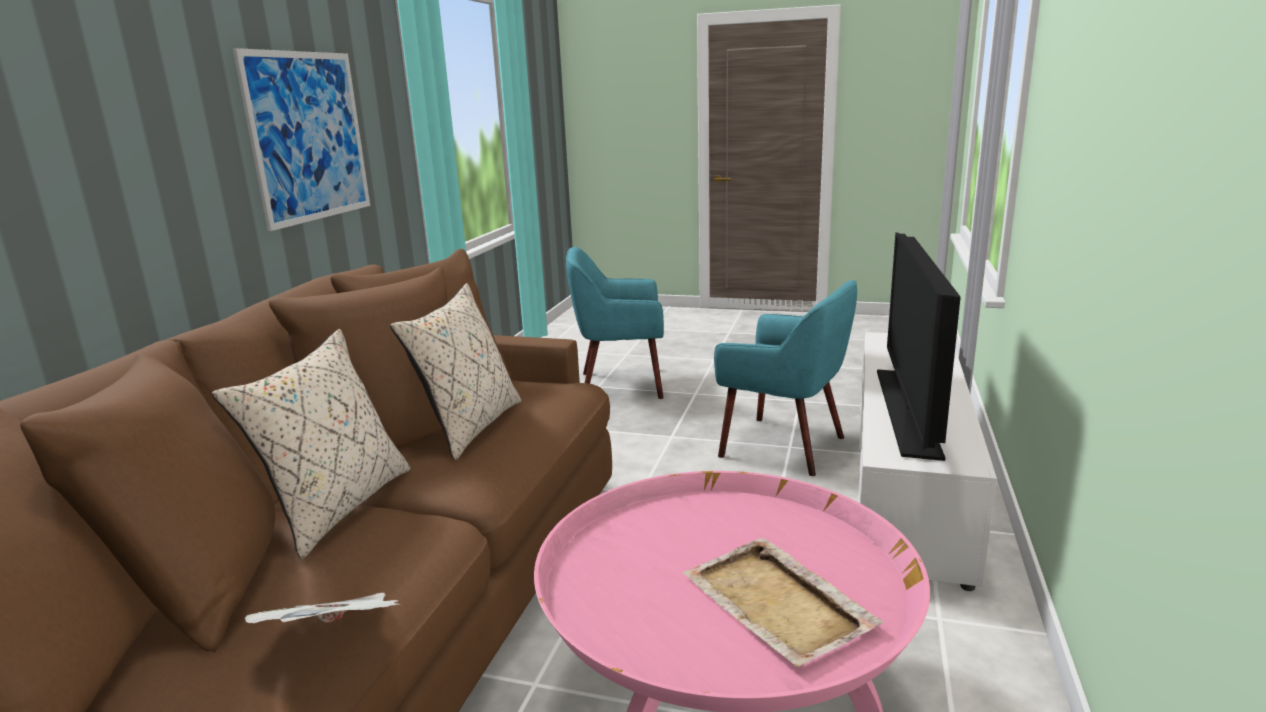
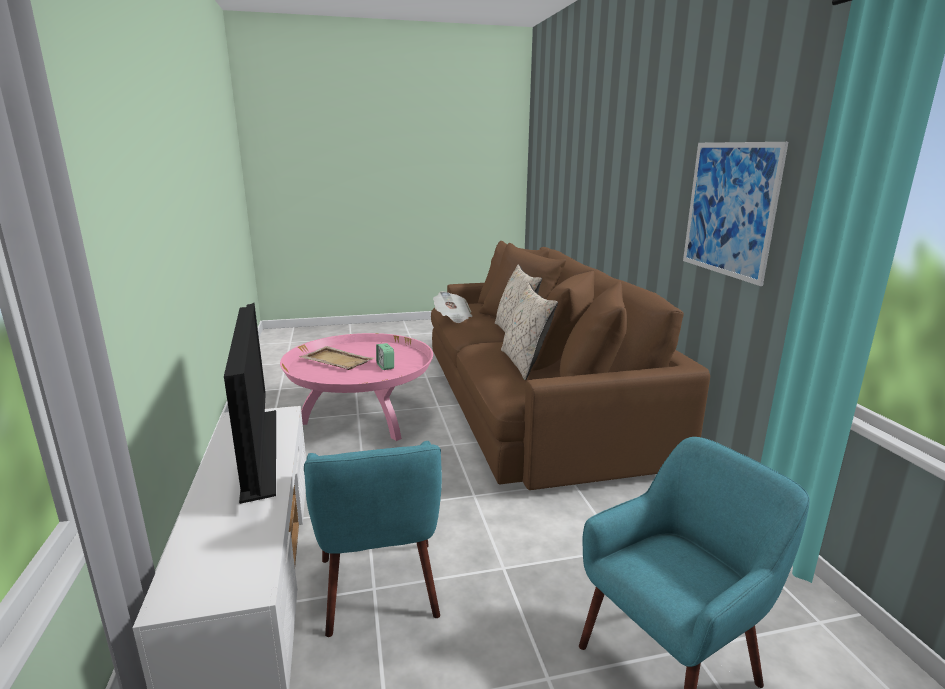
camera: 150 degrees right, 0 degrees up
(671, 546) = (385, 366): none -> alarm clock
(784, 446) = (379, 587): turquoise armchair -> turquoise armchair turned 105 degrees counterclockwise

